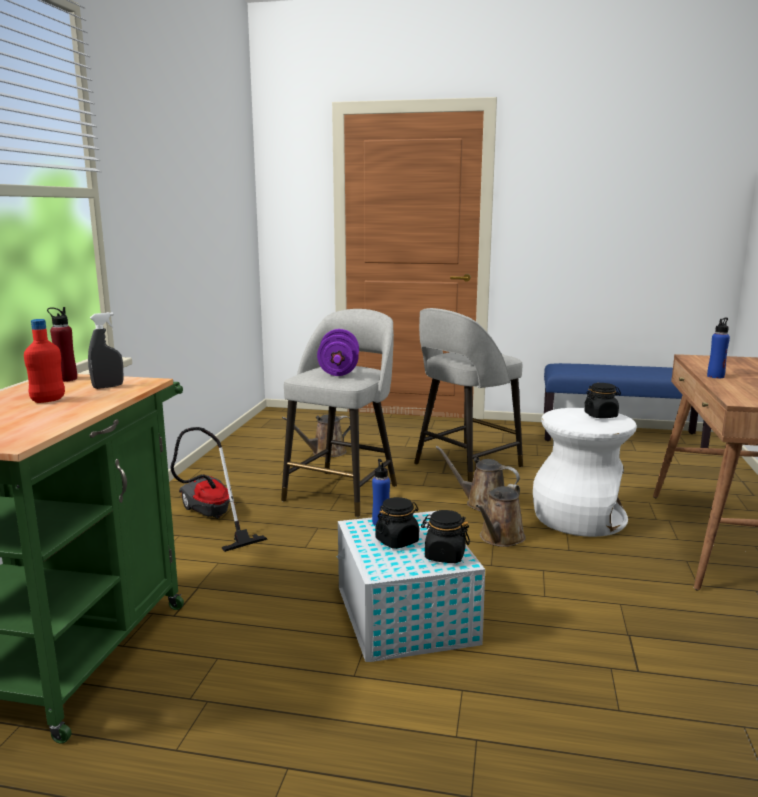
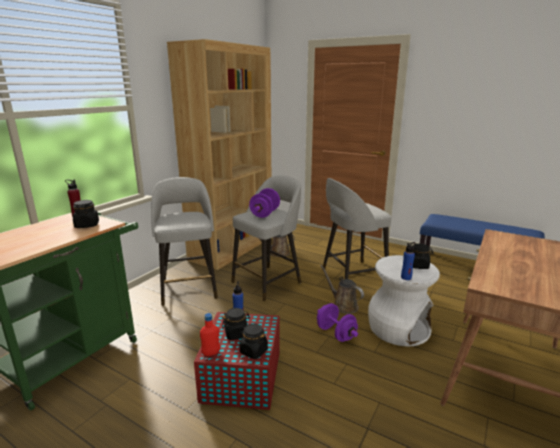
camera: 20 degrees right, 5 degrees up
(48, 400) = (48, 232): red bottle -> red bottle (211, 353)
(108, 386) = (87, 225): grey spray bottle -> black jar
(211, 519) = (189, 287): vacuum cleaner -> grey stool
(242, 455) = (232, 248): none -> brown bookcase
(405, 617) = (241, 377): white storage box -> red storage box
(500, 538) = (336, 333): brown watering can -> purple dumbbell
(715, 376) = (492, 256): blue bottle -> blue bottle (406, 277)

